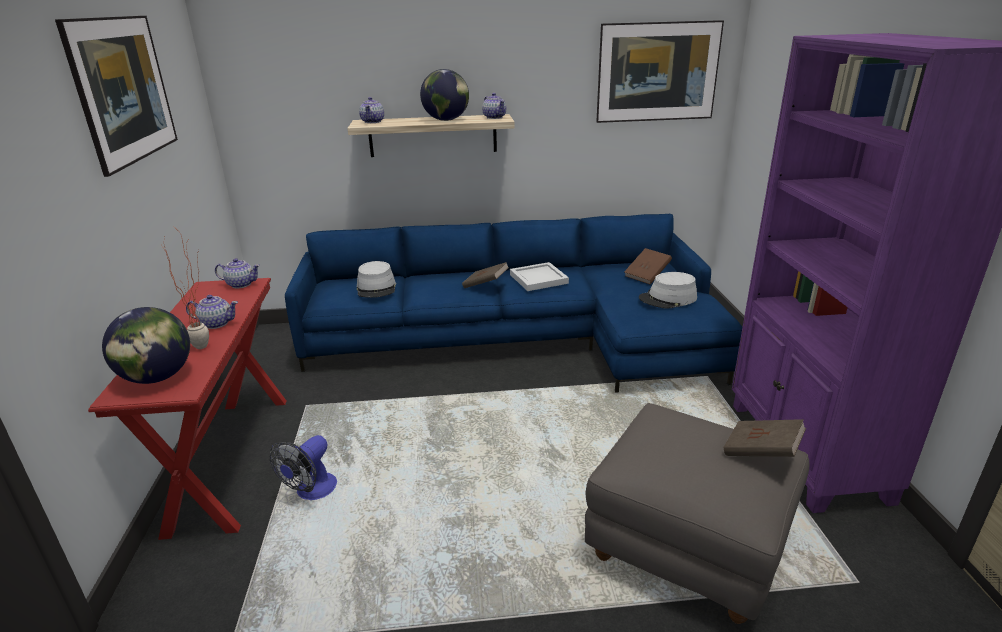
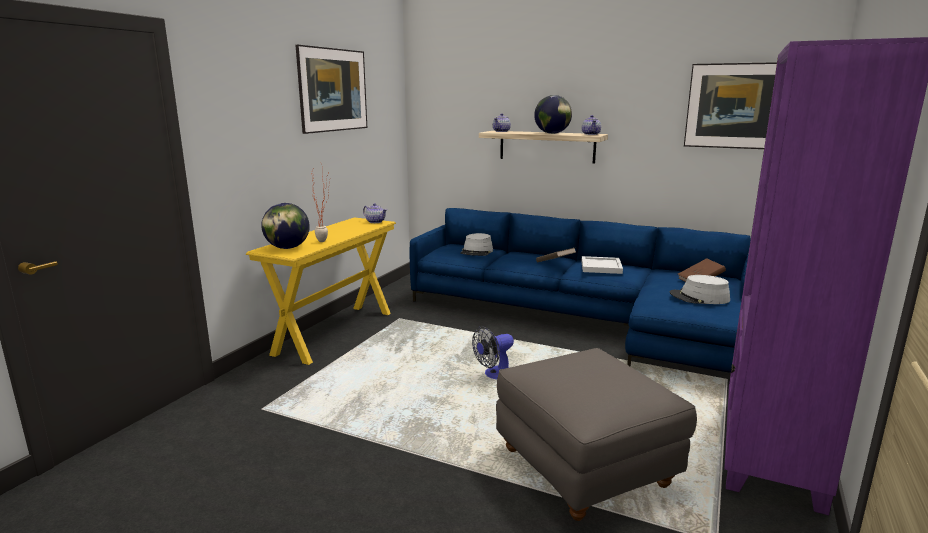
camera: 30 degrees right, 10 degrees down
(216, 323) = (341, 234): teapot -> none
(232, 459) = (335, 332): red console table -> yellow console table
(311, 492) = (363, 359): fan -> fan (494, 375)
(761, 452) = (640, 387): brown book -> none

